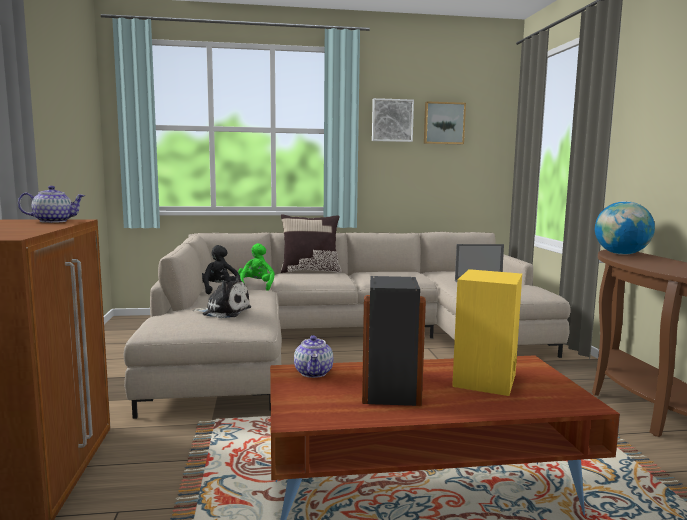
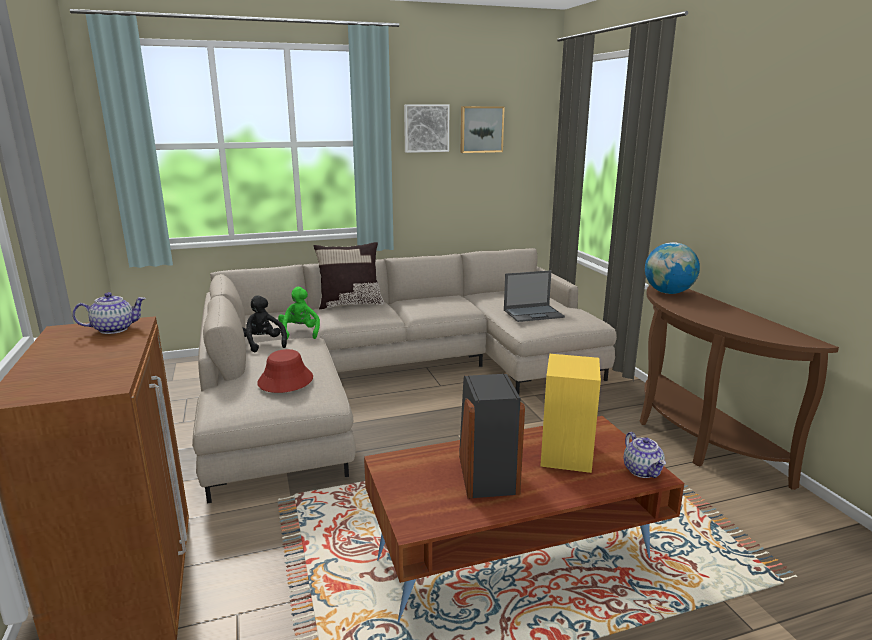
camera: 10 degrees left, 10 degrees up
(224, 312) = (285, 380): plush toy -> red hat
(314, 373) = (410, 462): teapot -> teapot (643, 471)

